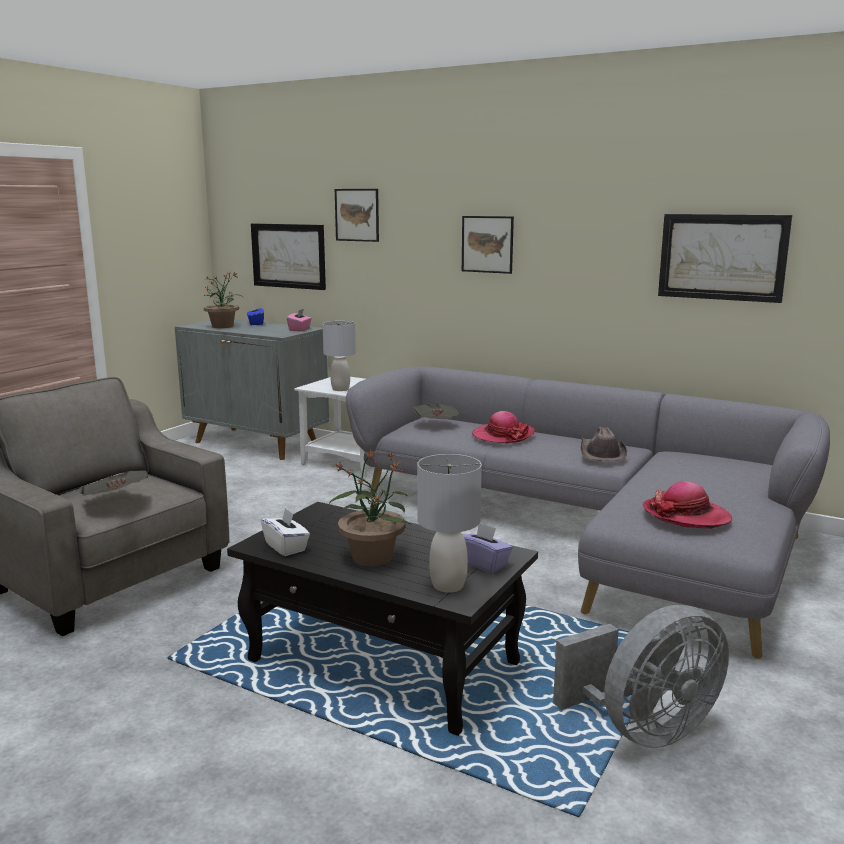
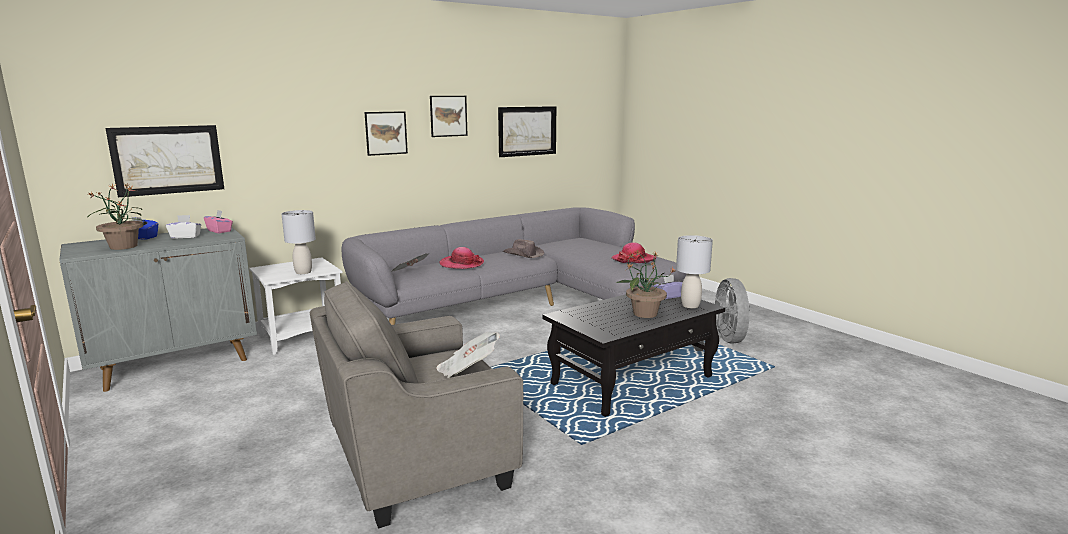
camera: 65 degrees left, 0 degrees up
(286, 547) = (614, 329): white tissue box -> white tissue box (185, 237)
(357, 215) = (256, 114): picture -> picture (448, 116)

